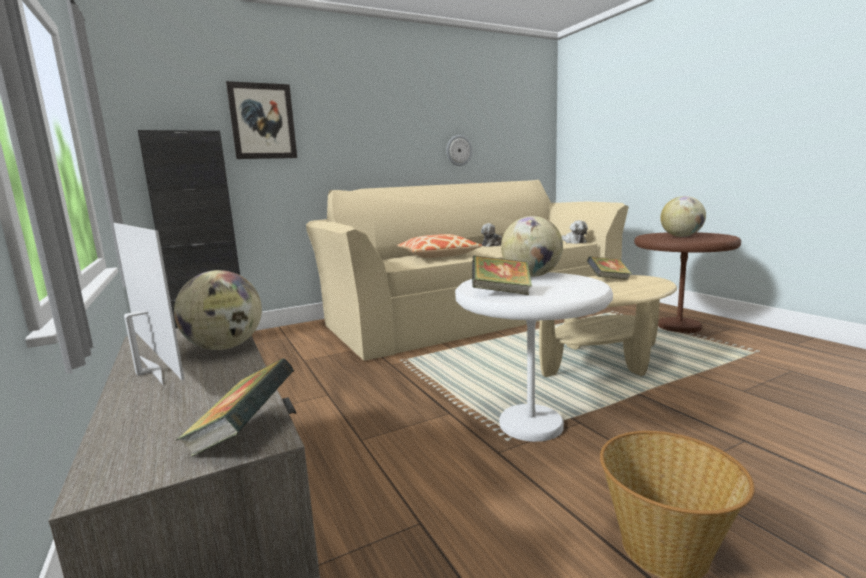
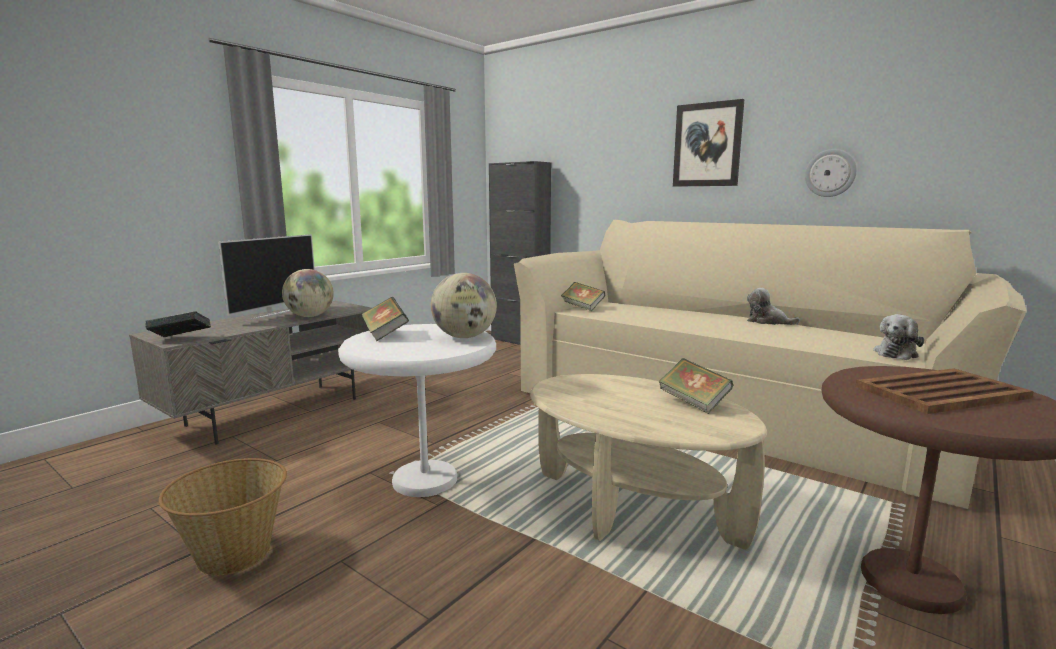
camera: 65 degrees right, 0 degrees up
(262, 121) = (588, 148): picture -> picture (707, 145)
(389, 265) = (582, 307): none -> book
(438, 255) = (651, 313): pillow -> none
(681, 236) = (942, 392): globe -> brown tray

